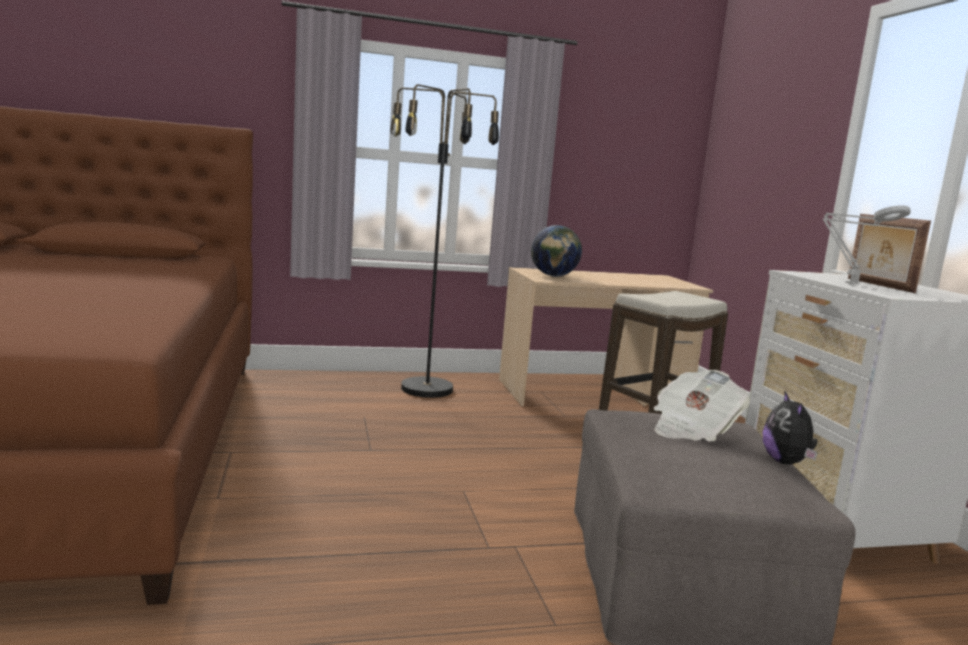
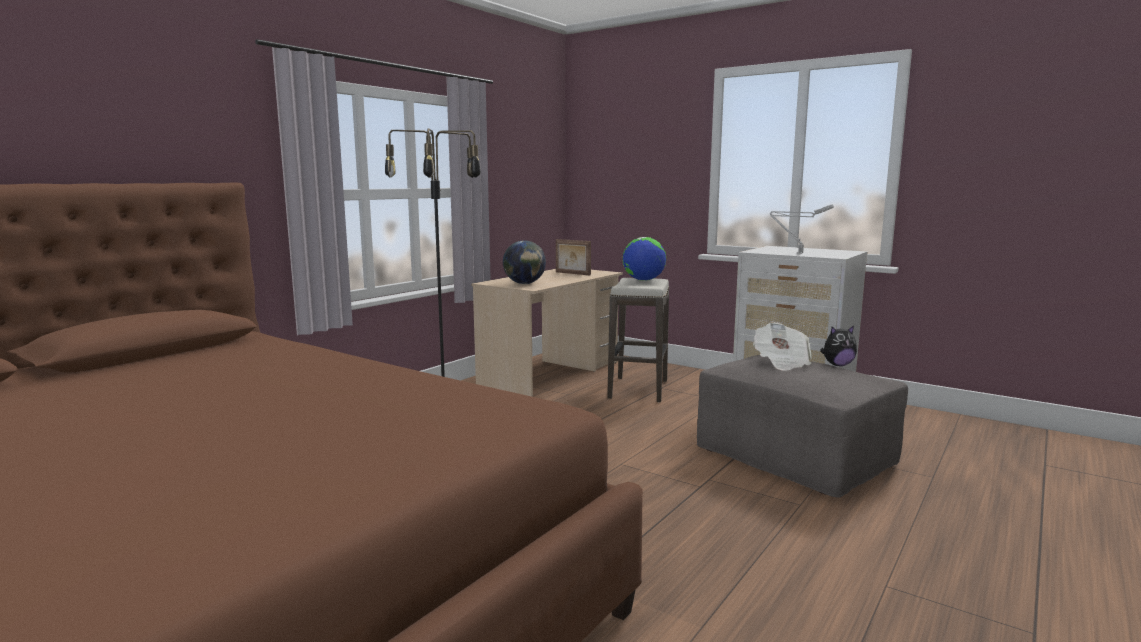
camera: 40 degrees left, 0 degrees up
(684, 296) = (643, 280): none -> globe
(786, 462) = (837, 365): plush toy -> plush toy turned 60 degrees counterclockwise
(878, 285) = (803, 251): picture frame -> picture frame (572, 273)

